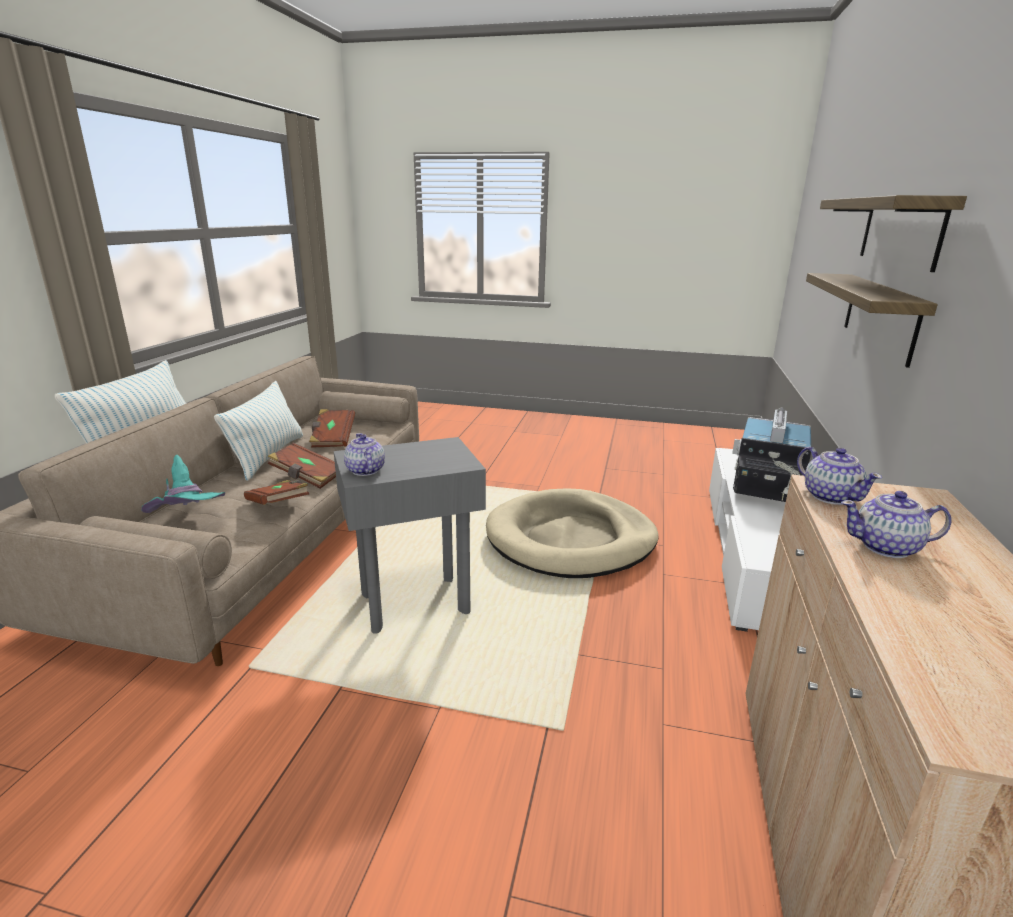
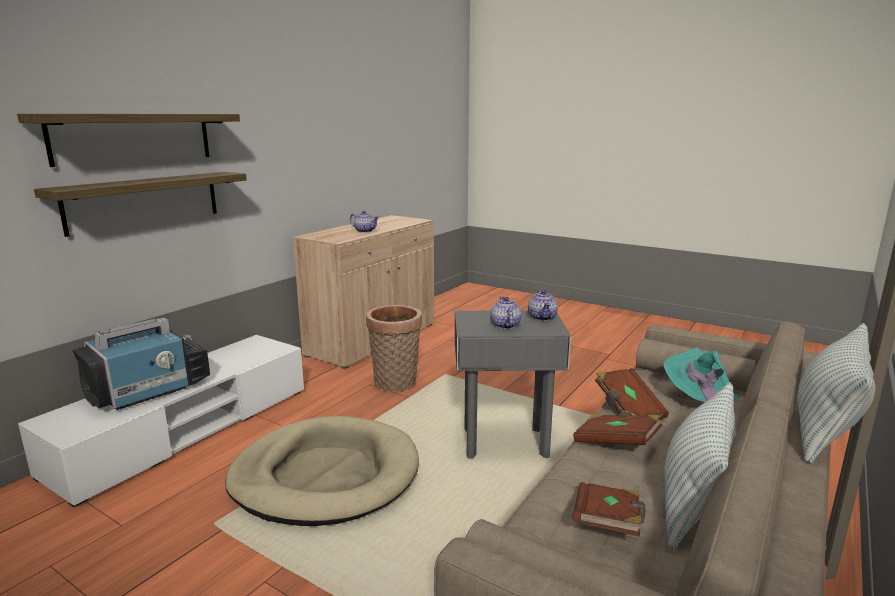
camera: 160 degrees left, 5 degrees down
(625, 680) = (396, 384): none -> basket
(830, 496) = (345, 238): teapot -> teapot (505, 325)

